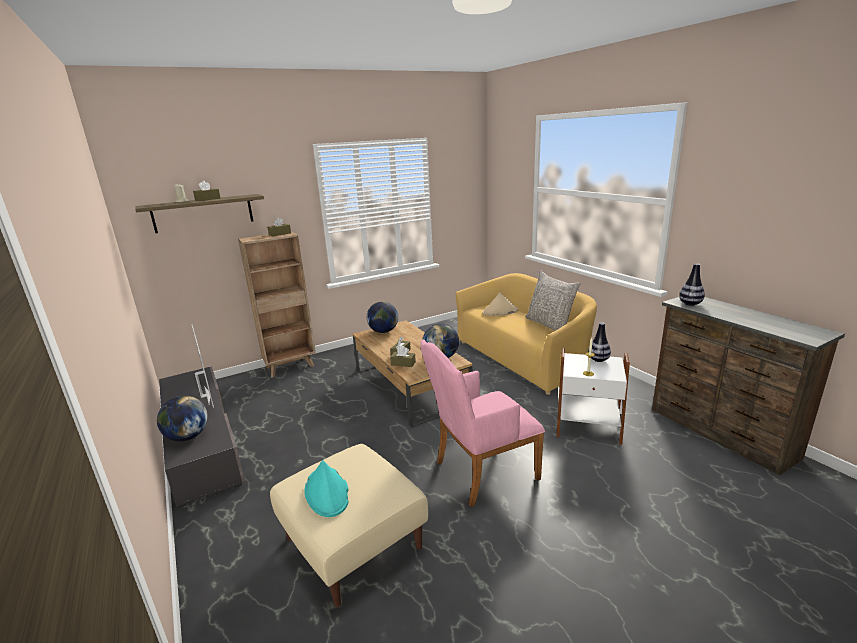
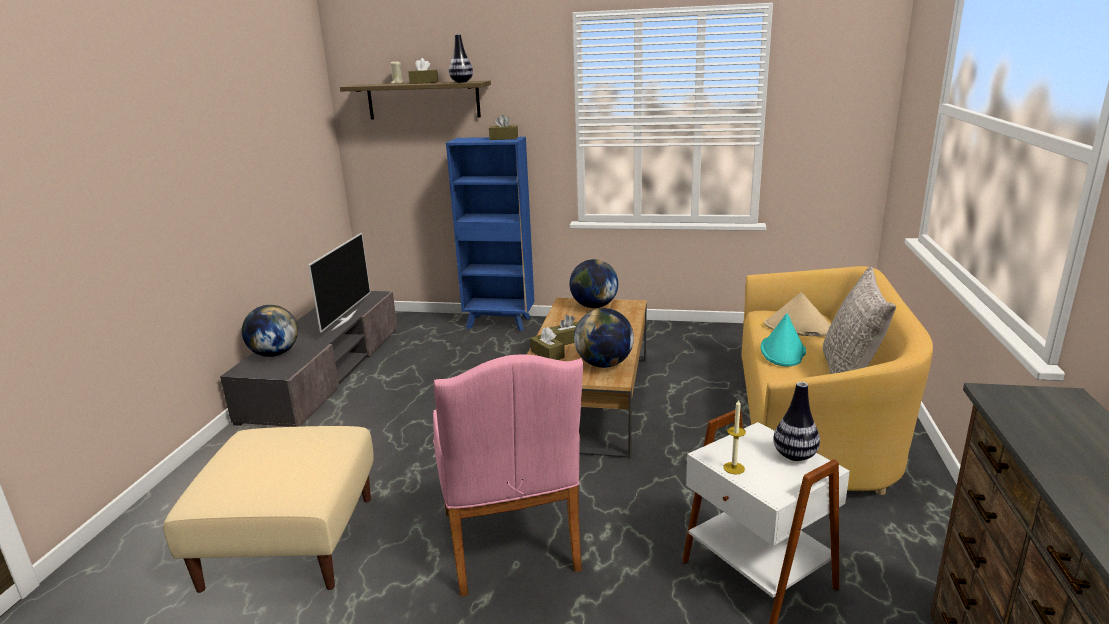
camera: 40 degrees right, 0 degrees up
(291, 366) = (500, 323): brown bookcase -> blue bookcase
(327, 492) = (252, 459): turquoise hat -> turquoise hat (783, 351)
(480, 472) = (511, 547): pink armchair -> pink armchair turned 120 degrees counterclockwise
(690, 304) = (1020, 407): vase -> vase (461, 82)

